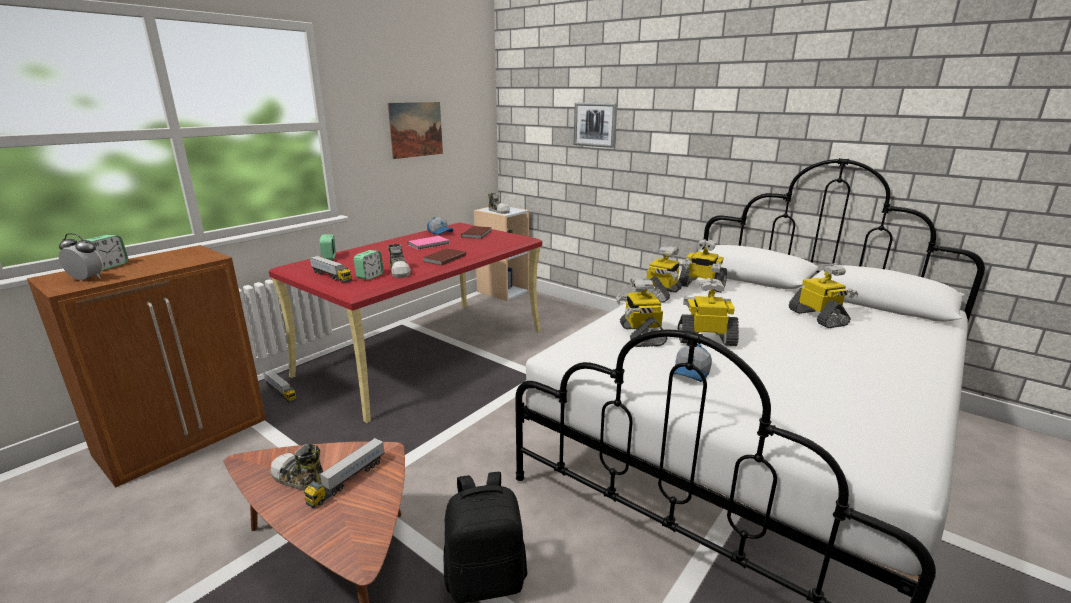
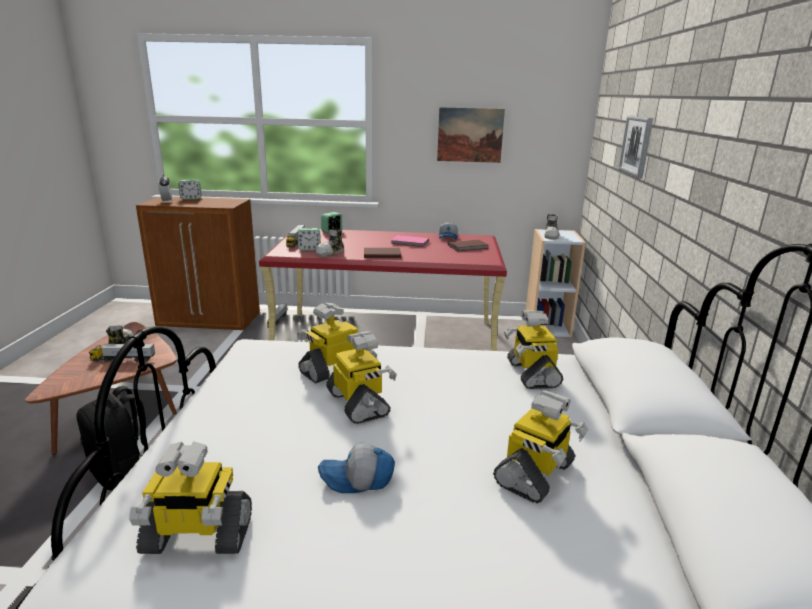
camera: 55 degrees right, 0 degrees up
(661, 294) = (464, 357): toy robot -> toy robot (197, 536)
(691, 372) = (263, 410): cap -> cap (357, 479)

